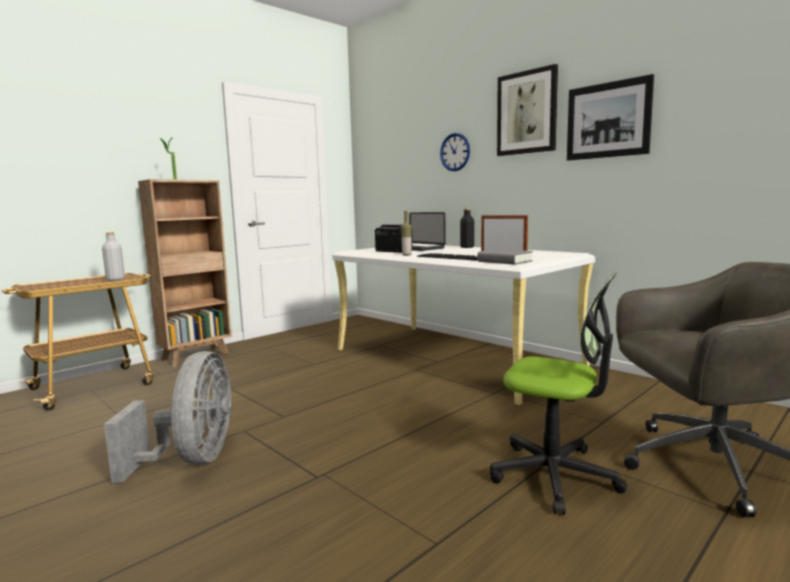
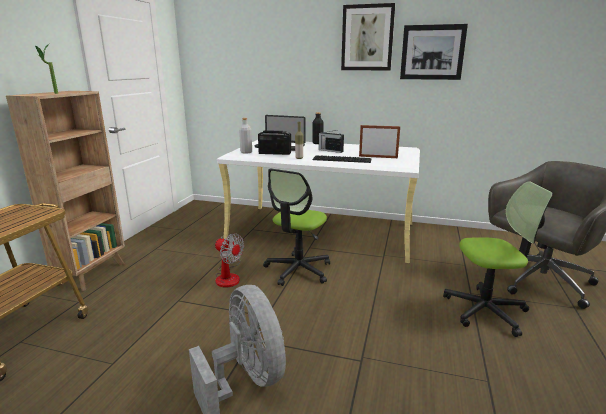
camera: 30 degrees left, 10 degrees up
(115, 279) = (31, 218): grey bottle -> grey bottle (246, 152)
(298, 379) = (229, 276): none -> fan
(372, 386) = (298, 270): none -> office chair
(455, 152) = (298, 63): wall clock -> none
(461, 252) = (330, 150): none -> radio
(504, 261) = (392, 163): grey book -> none

